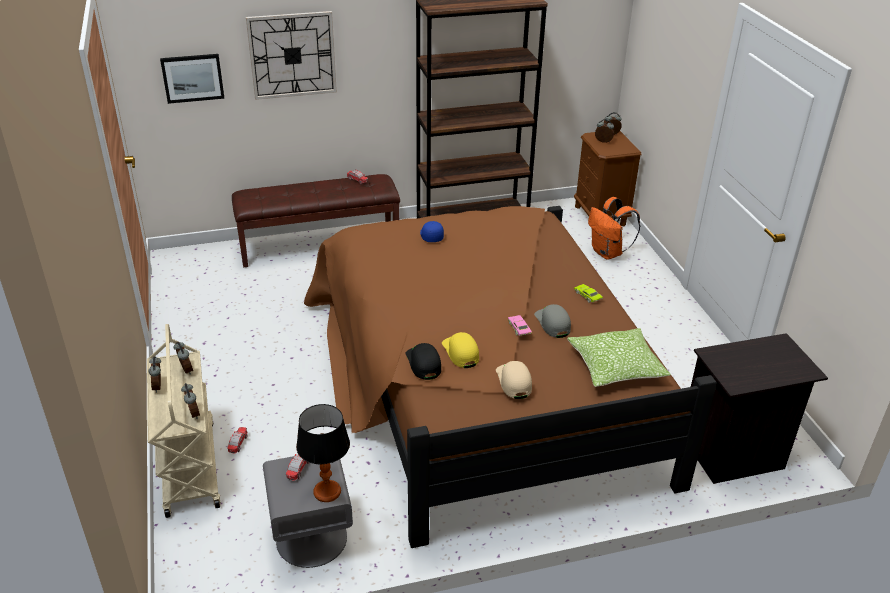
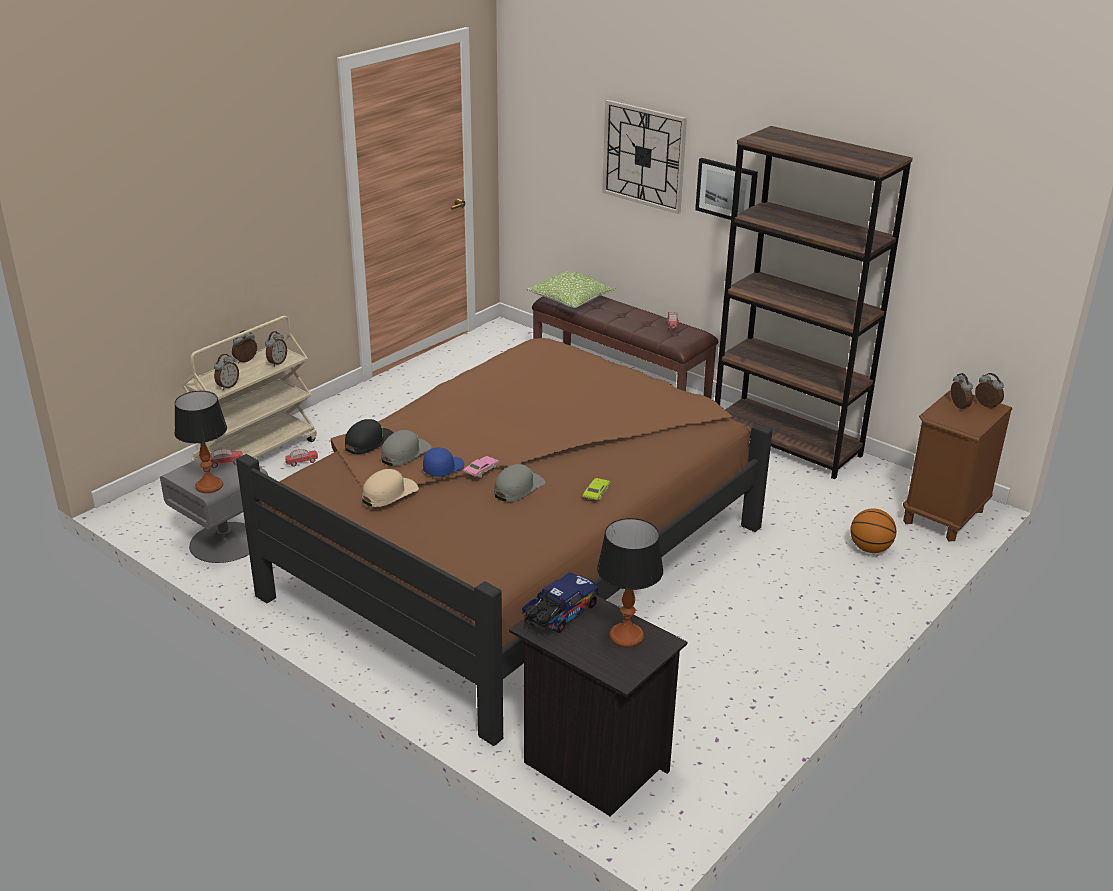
camera: 55 degrees right, 5 degrees down
(192, 78) = (556, 149): picture -> picture (727, 190)
(431, 236) = (582, 376): blue cap -> blue cap (443, 468)
(461, 352) = (405, 453): yellow cap -> grey cap
(608, 253) = (870, 549): orange backpack -> basketball
(615, 367) = (485, 546): pillow -> pillow (570, 300)
(728, 368) = (559, 615): none -> toy truck
(768, 352) = (626, 636): none -> table lamp

